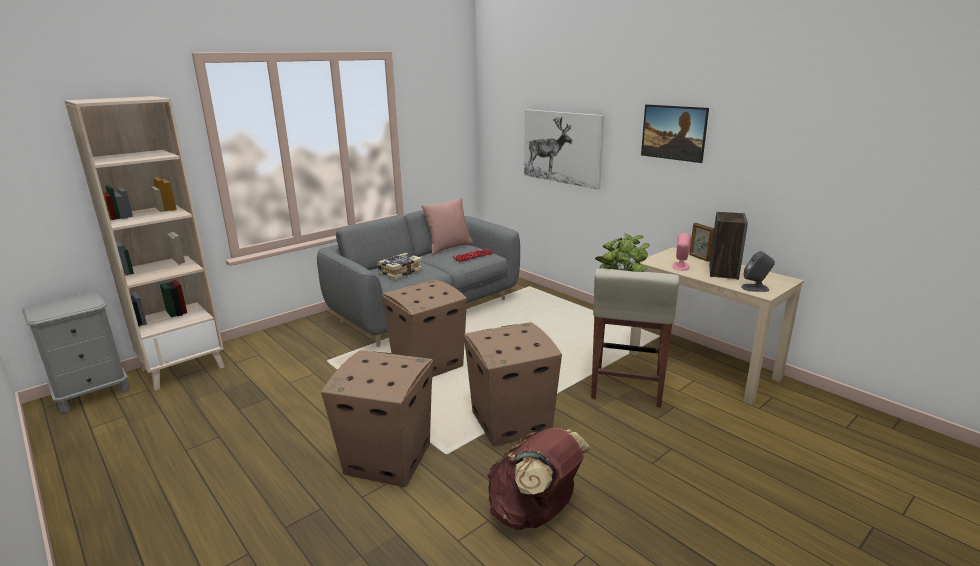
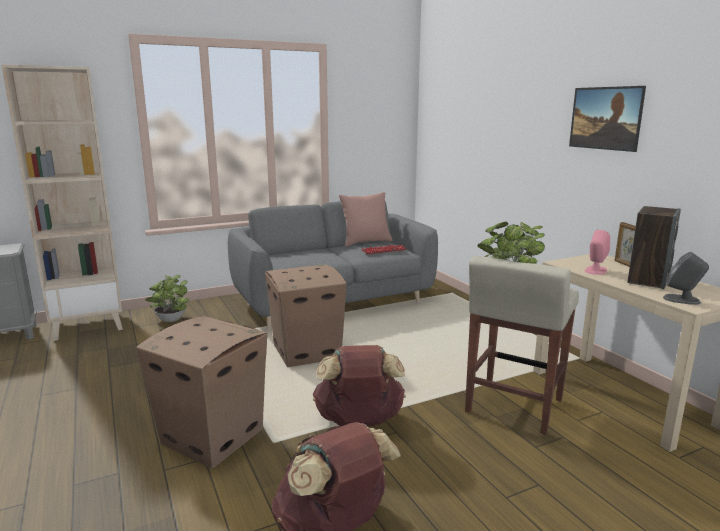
camera: 15 degrees right, 5 degrees down
(270, 350) = (170, 320): none -> potted plant
(399, 272) = (301, 257): book -> none
(509, 423) = (359, 422): cardboard box -> brown backpack
(562, 147) = (491, 142): picture -> none

